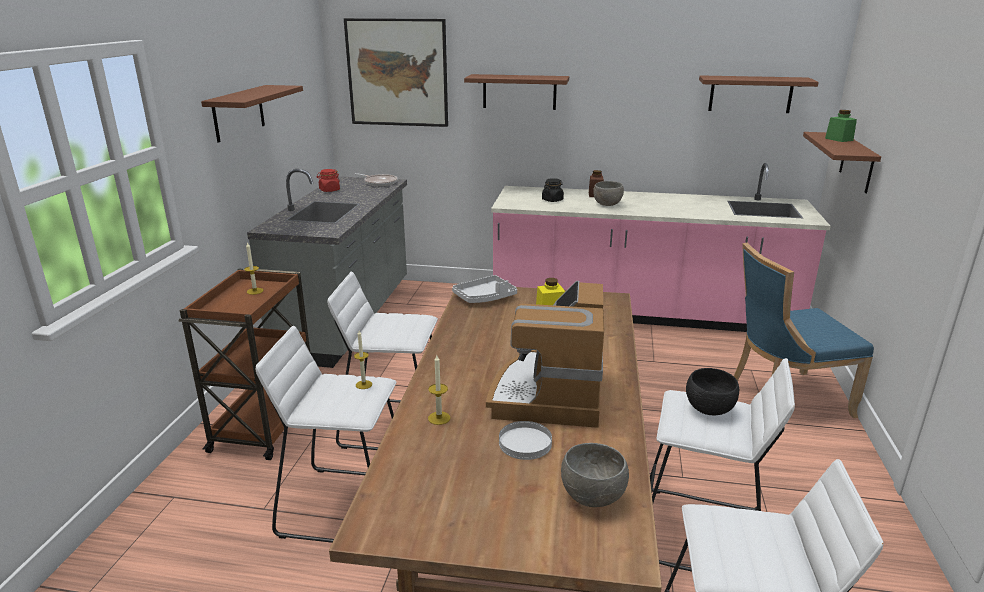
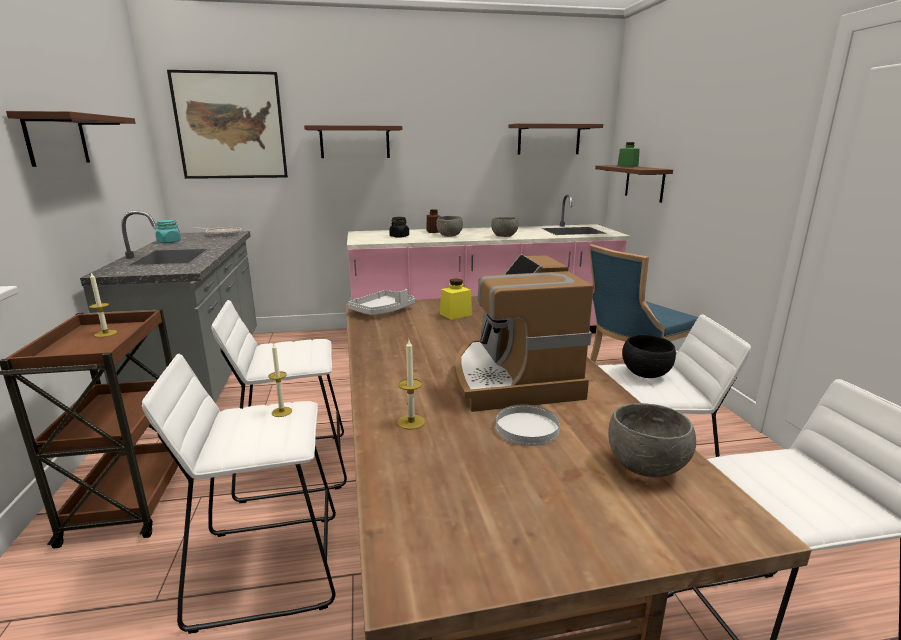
camera: 20 degrees left, 5 degrees down
(329, 190) = (169, 242): red jar -> turquoise jar
(669, 212) = (504, 236): none -> grey bowl

